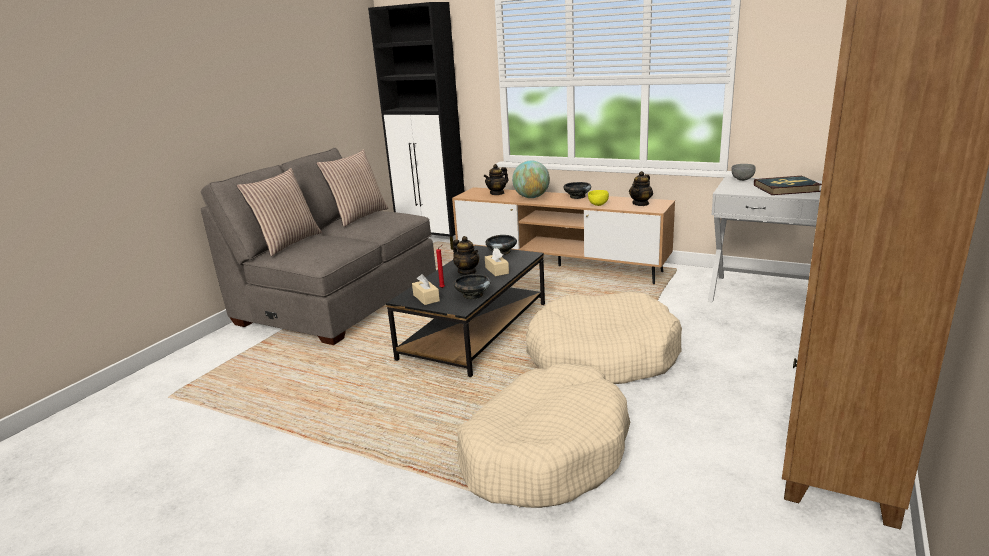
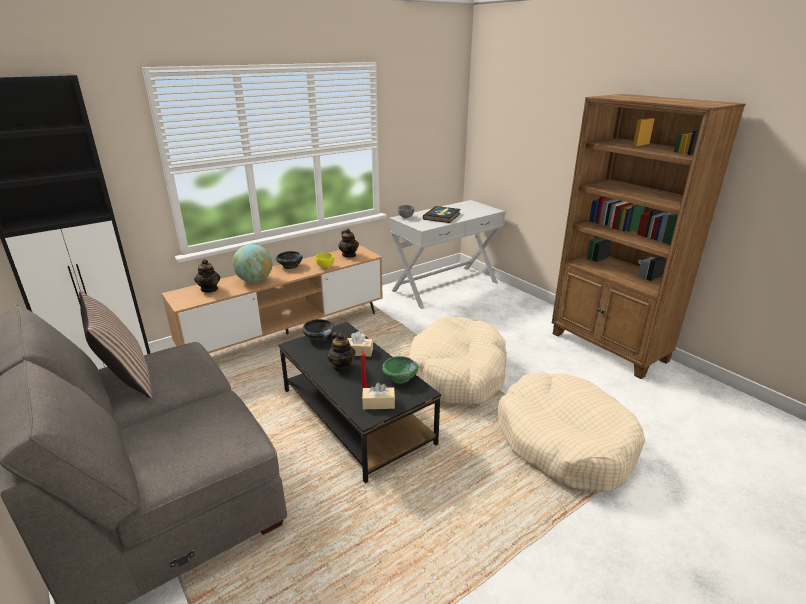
camera: 65 degrees left, 5 degrees up
(288, 243) = (133, 456): pillow -> none
(467, 272) = (342, 366): teapot -> teapot turned 75 degrees clockwise
(473, 295) = (399, 378): black bowl -> green bowl

